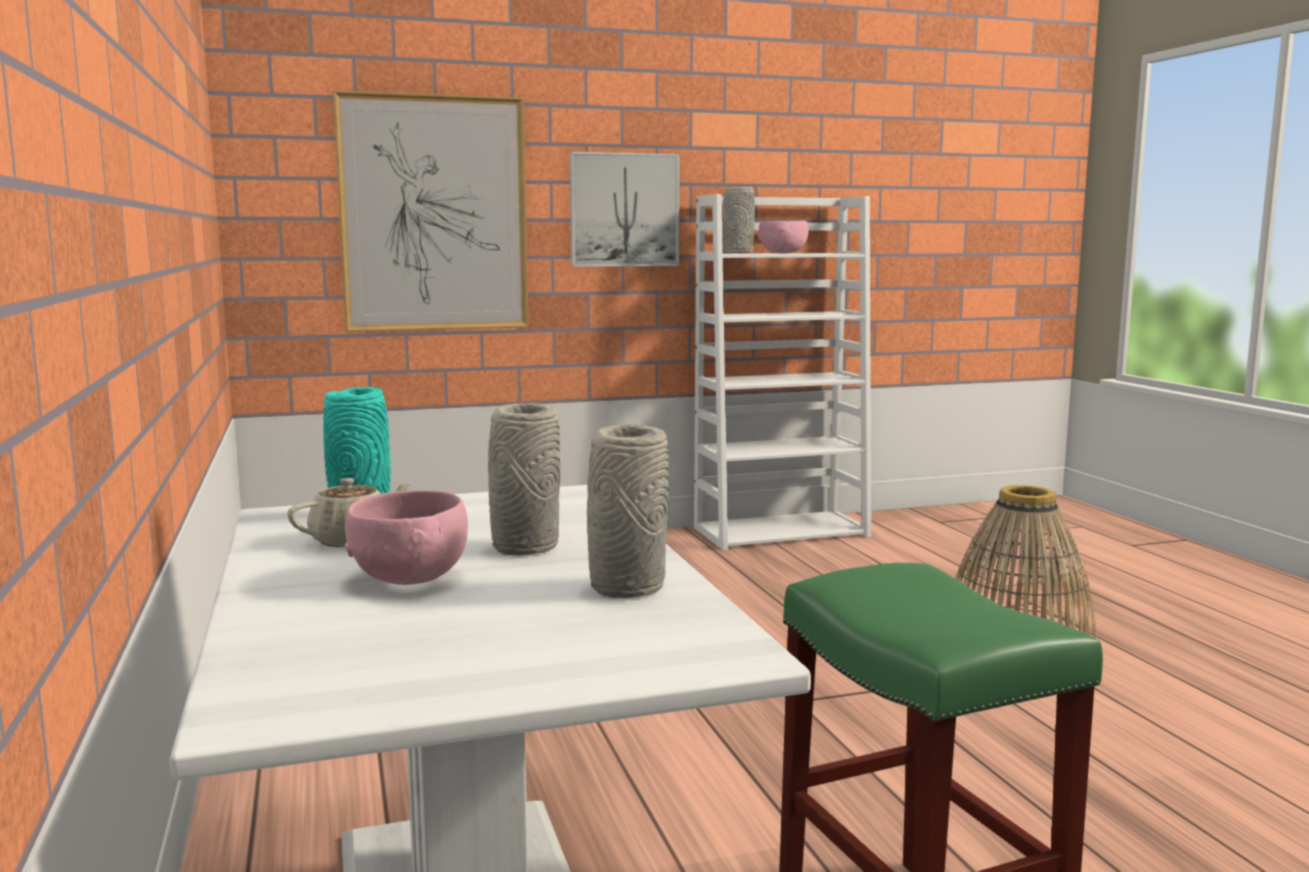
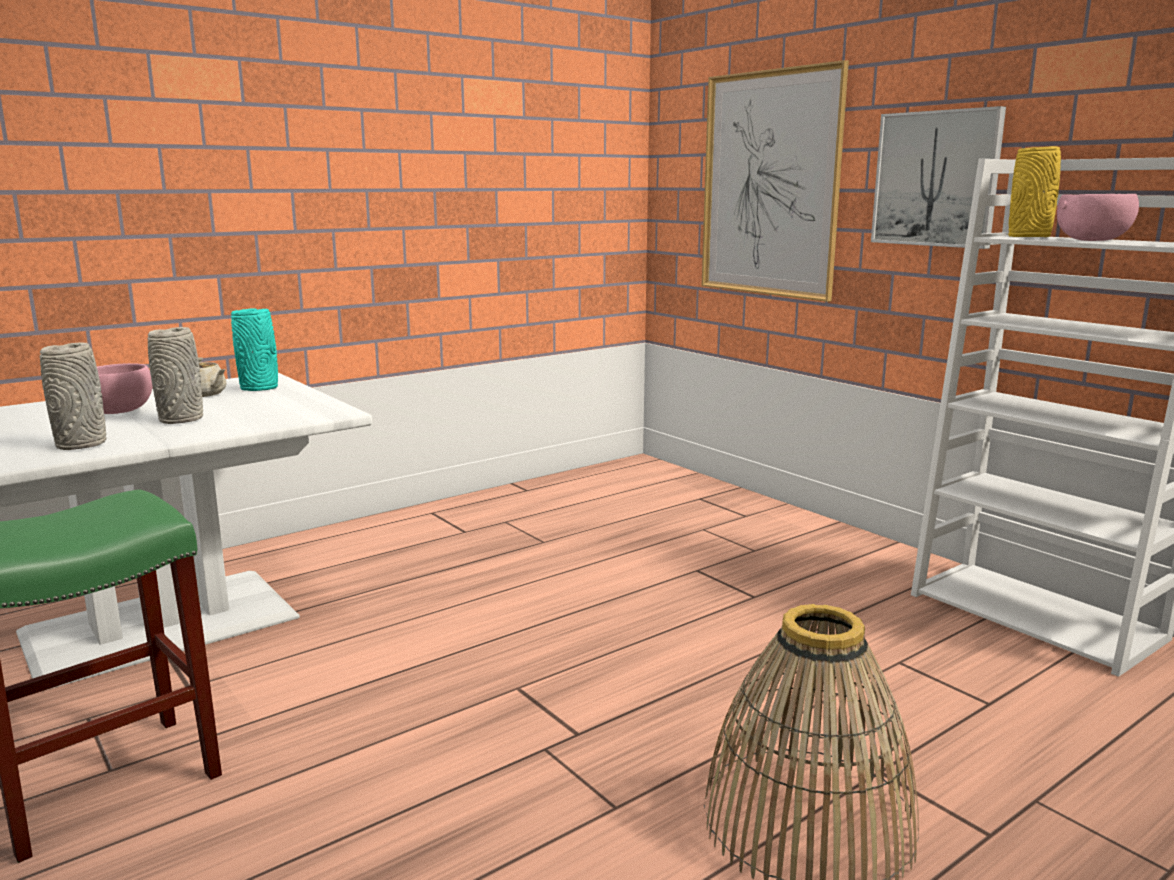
camera: 70 degrees right, 5 degrees up
(737, 253) = (1029, 237): grey vase -> yellow vase

